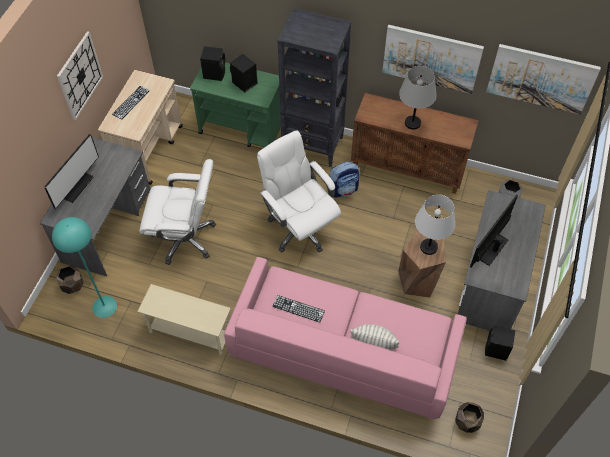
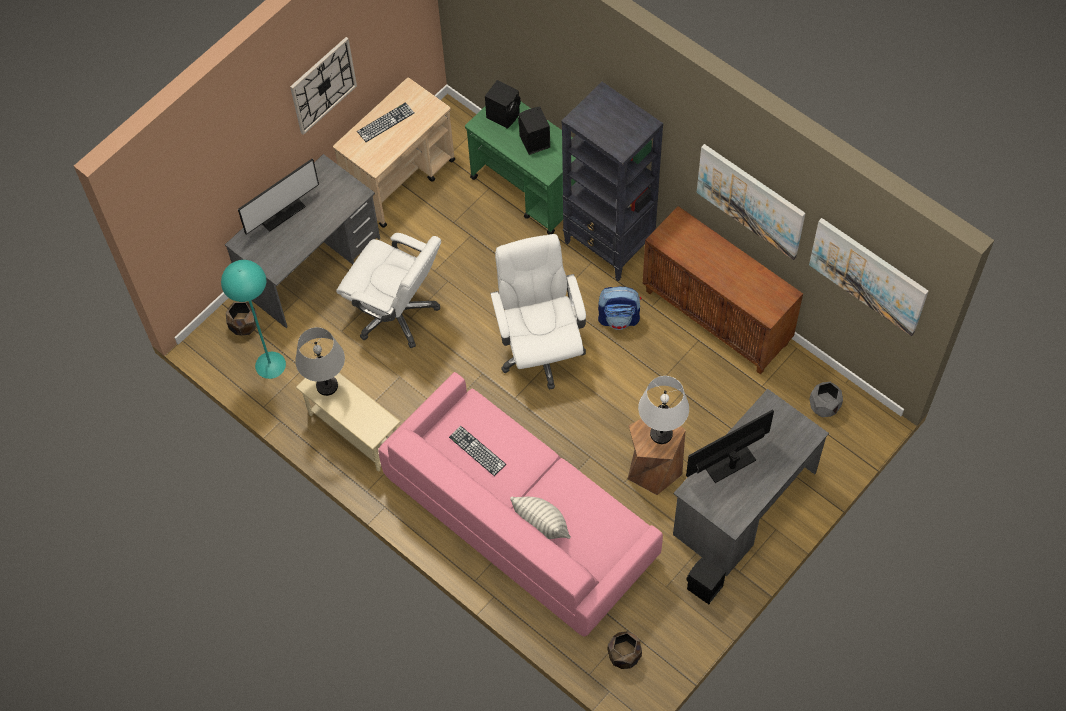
camera: 25 degrees right, 5 degrees up
(412, 123) = (716, 269): grey table lamp -> grey table lamp (327, 386)

